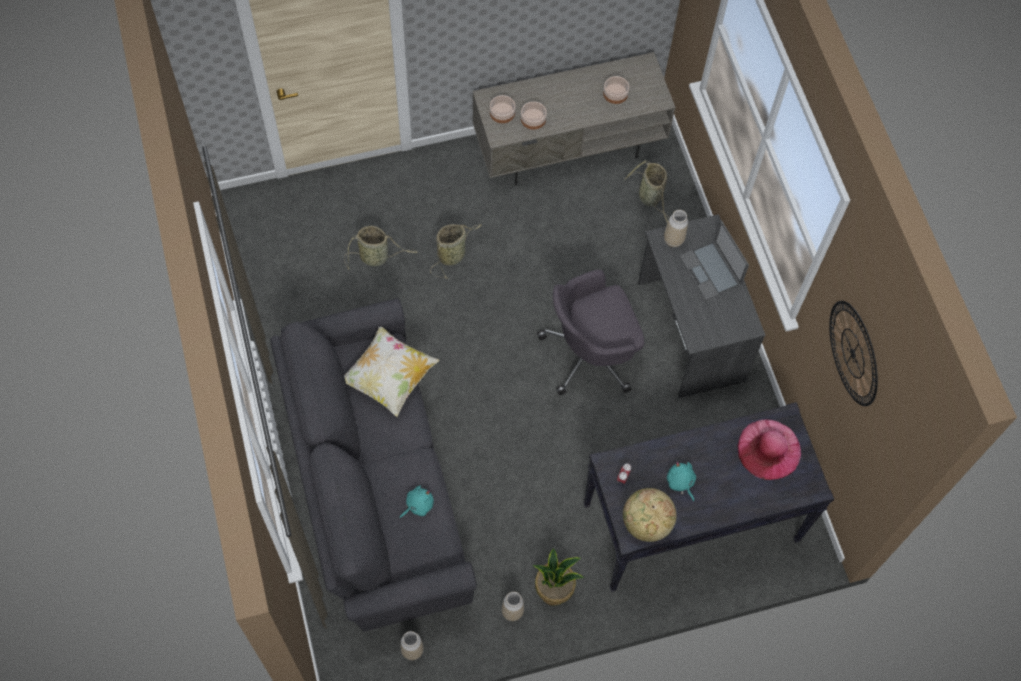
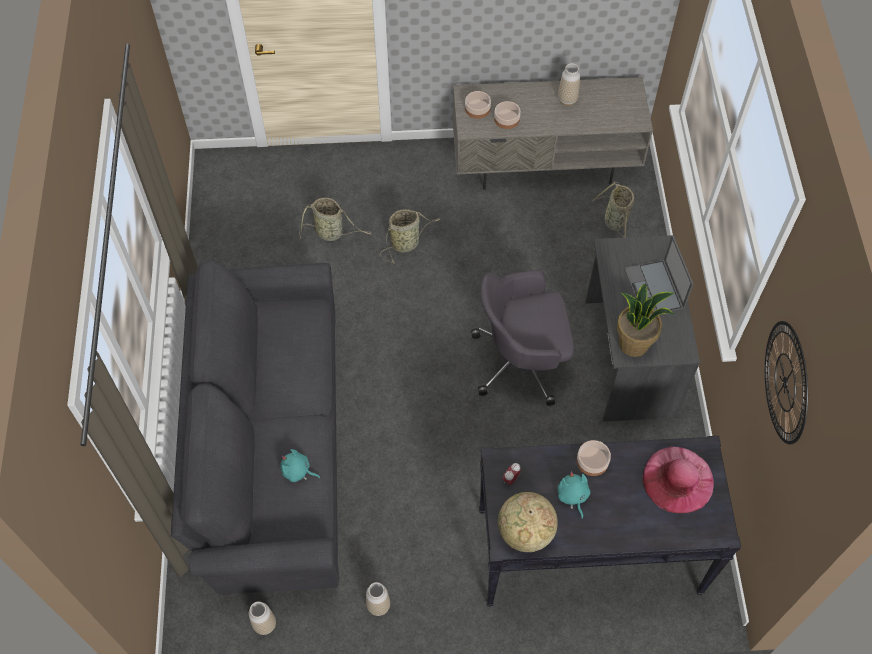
camera: 15 degrees right, 5 degrees down
(389, 378) = (303, 340): pillow -> none
(418, 505) = (298, 471): turquoise plush toy -> turquoise plush toy turned 135 degrees counterclockwise
(553, 591) = (427, 593): potted plant -> potted plant (634, 343)
(615, 93) = (594, 108): bowl -> bowl (592, 461)
(673, 240) = (621, 252): vase -> vase (567, 100)

